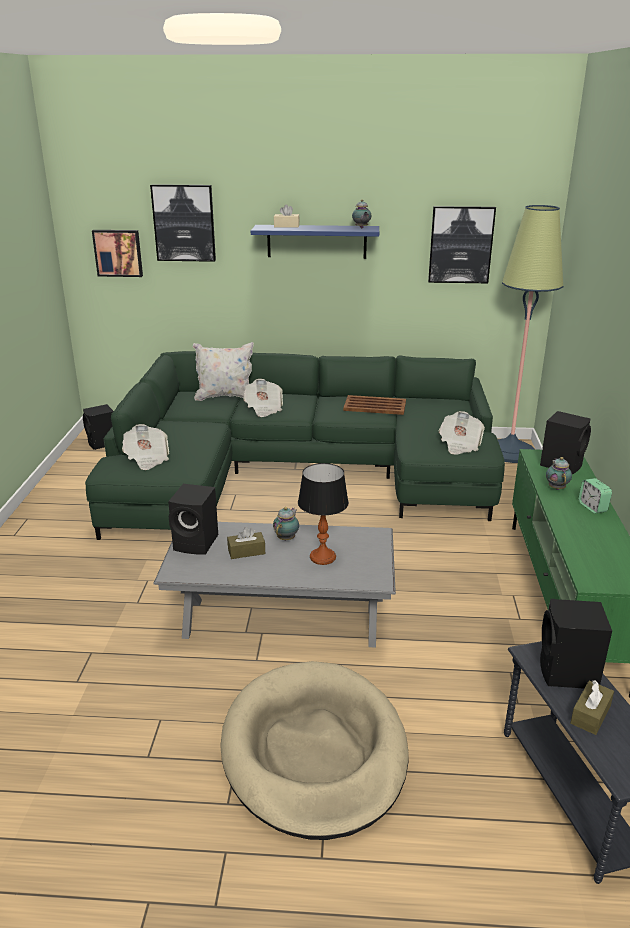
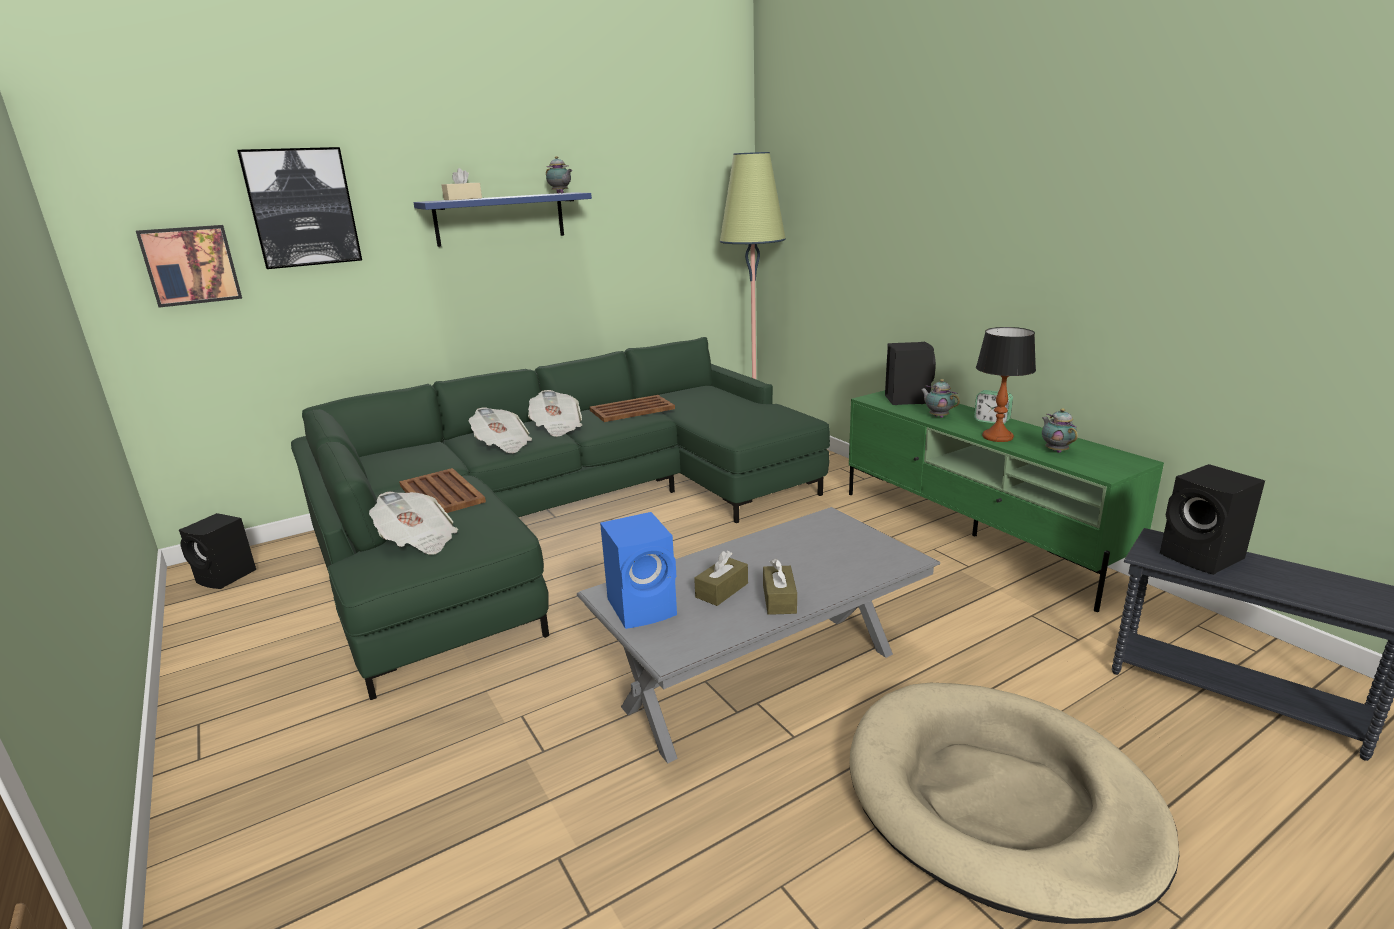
camera: 35 degrees left, 5 degrees down
(192, 432) = (441, 493): none -> brown tray
(197, 543) = (644, 607): black speaker -> blue speaker
(225, 397) = (430, 448): white pillow -> none
(287, 538) = (744, 557): teapot -> teapot (1055, 450)
(322, 557) = (815, 560): table lamp -> table lamp (997, 437)
(459, 445) = (769, 419): newspaper -> newspaper (557, 427)
(460, 245) = (664, 208): picture -> none
(590, 714) = (1280, 581): brown tissue box -> brown tissue box (779, 599)

